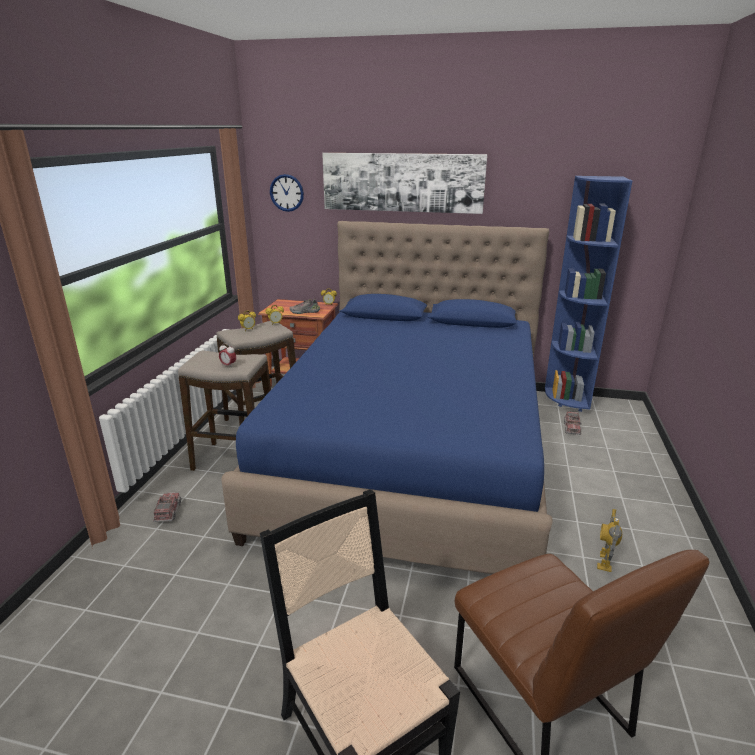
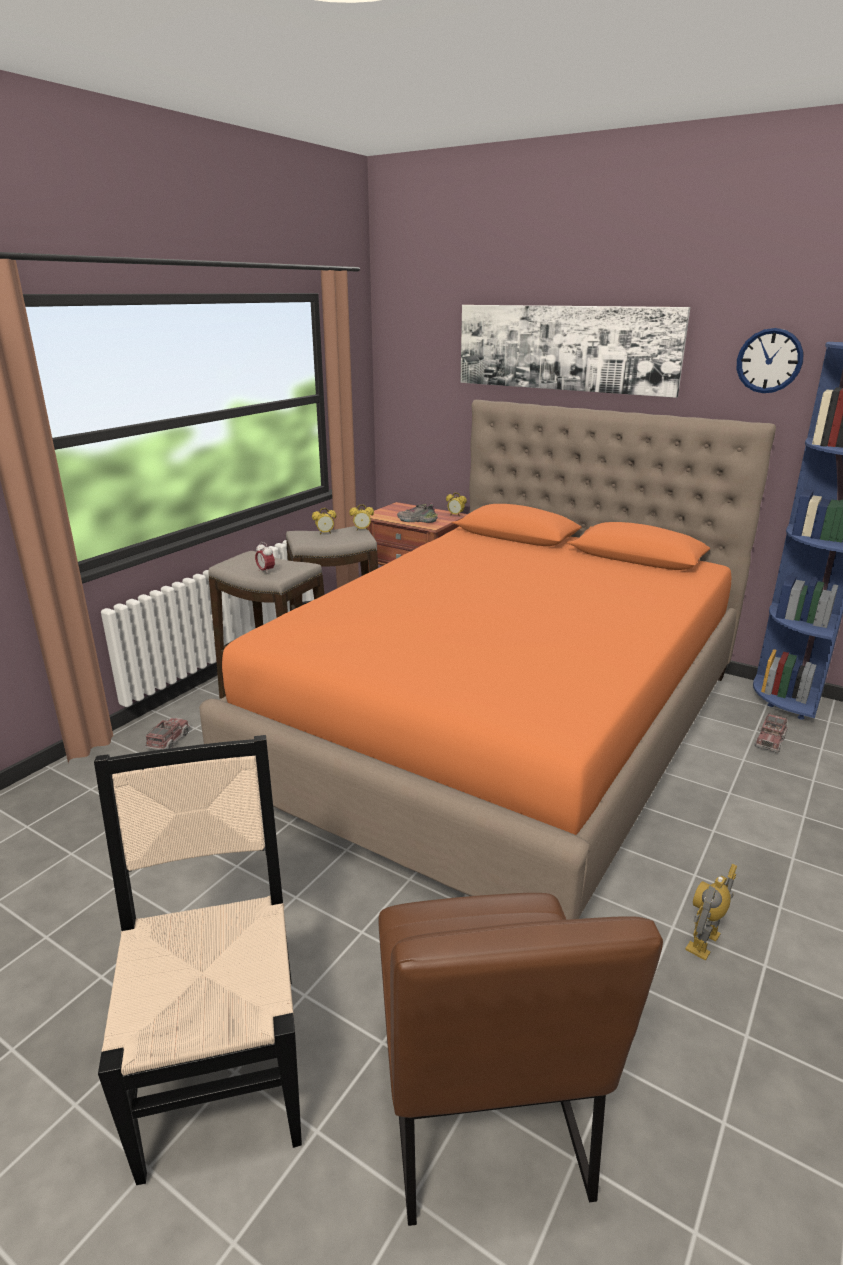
camera: 20 degrees right, 0 degrees up
(286, 193) = (416, 359): wall clock -> wall clock (769, 361)
(412, 451) = (504, 728): blue bed -> orange bed

